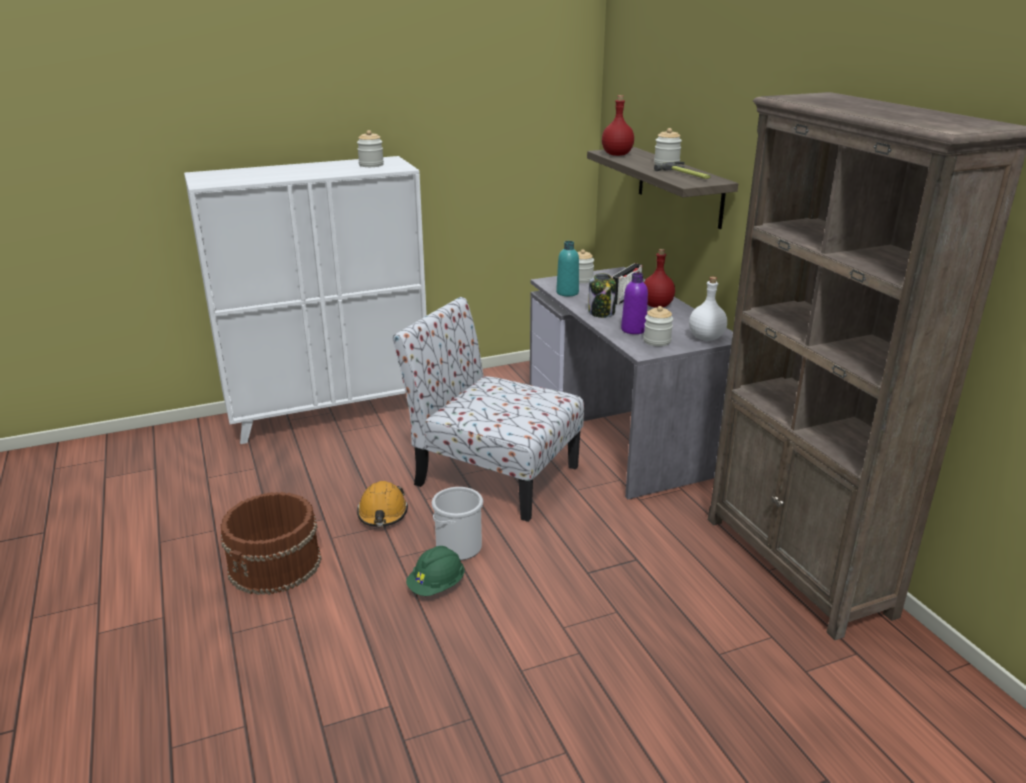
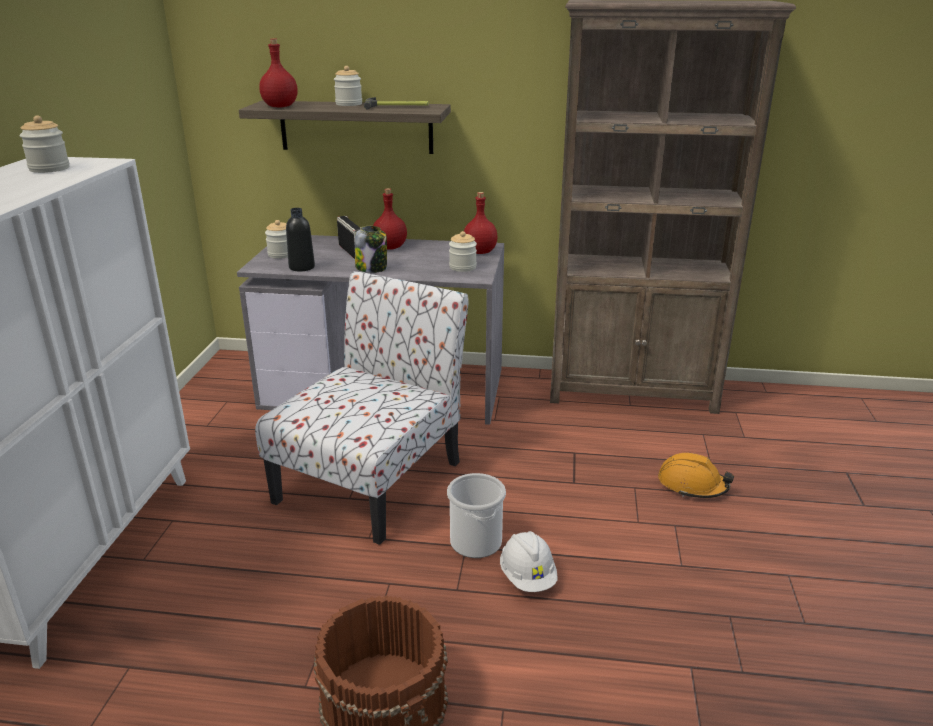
camera: 60 degrees left, 0 degrees up
(382, 513) = (364, 576): orange hard hat -> orange hard hat (692, 485)
(437, 586) = (528, 577): green hard hat -> white hard hat
(493, 475) = (372, 479): chair -> chair turned 150 degrees clockwise
(567, 293) = (302, 267): turquoise bottle -> black bottle
(633, 330) = (427, 268): purple bottle -> none
(706, 338) = (480, 252): white bottle -> red bottle

